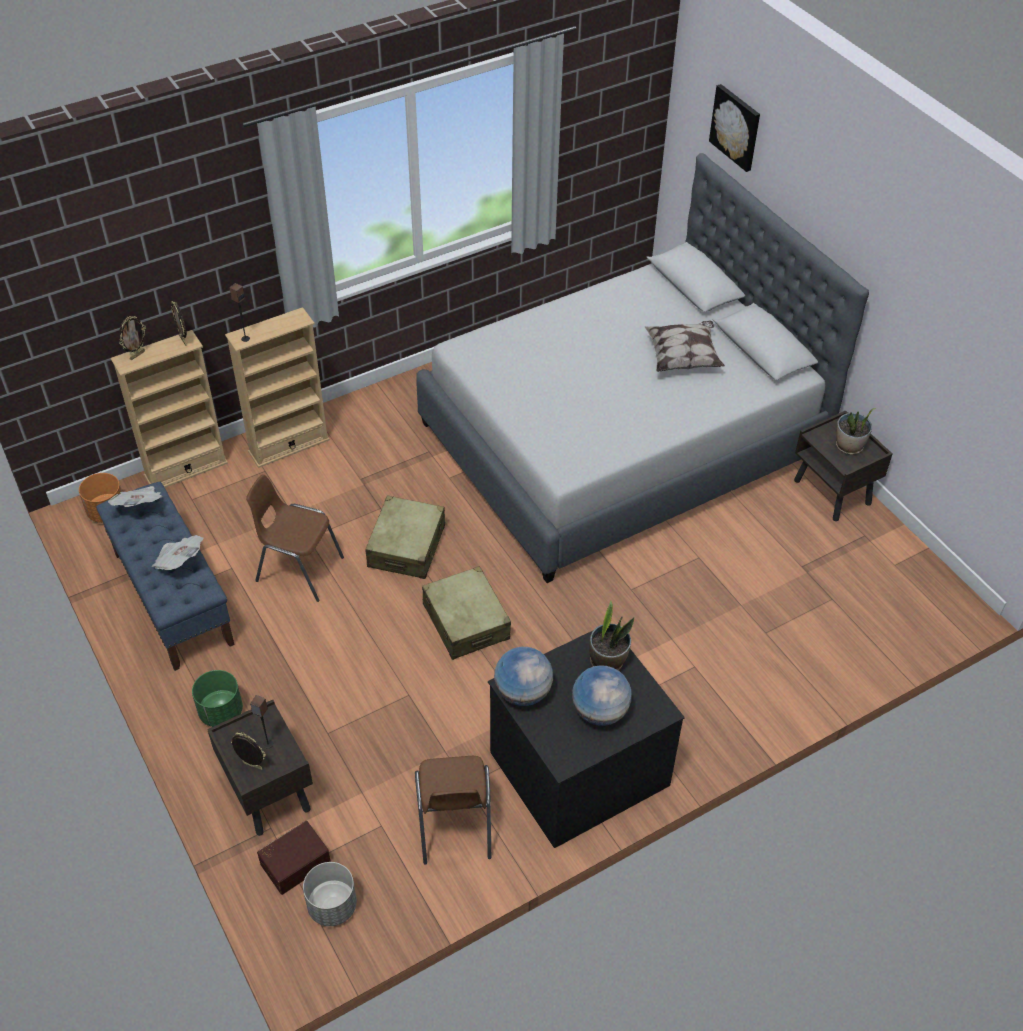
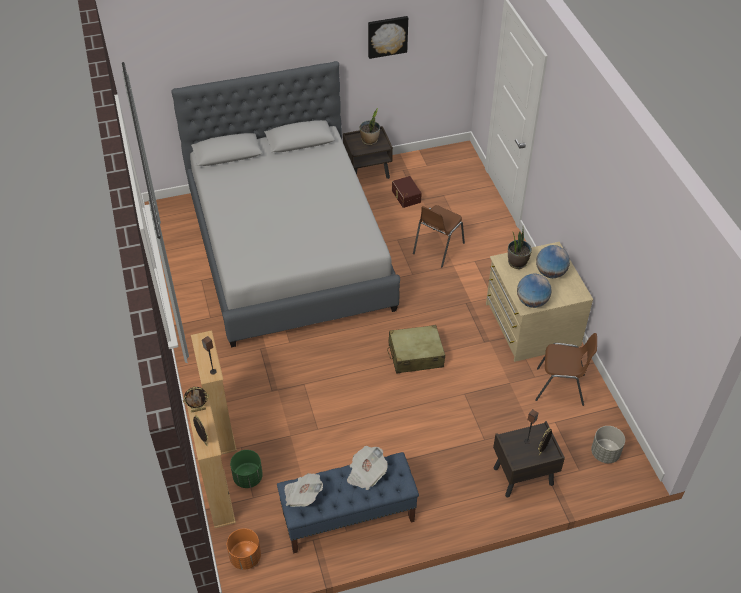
camera: 75 degrees left, 0 degrees up
(220, 712) = (455, 496): green planter -> green planter (248, 477)
(294, 862) = (574, 468): brown storage box -> brown storage box (405, 196)
(299, 569) = (344, 438): brown chair -> brown chair (437, 248)
(407, 546) = (343, 375): beige suitcase -> none
(578, 766) = (531, 325): black dresser -> beige dresser
(683, 358) = (293, 175): pillow -> none
(736, 127) = (189, 56): picture -> picture (387, 36)

